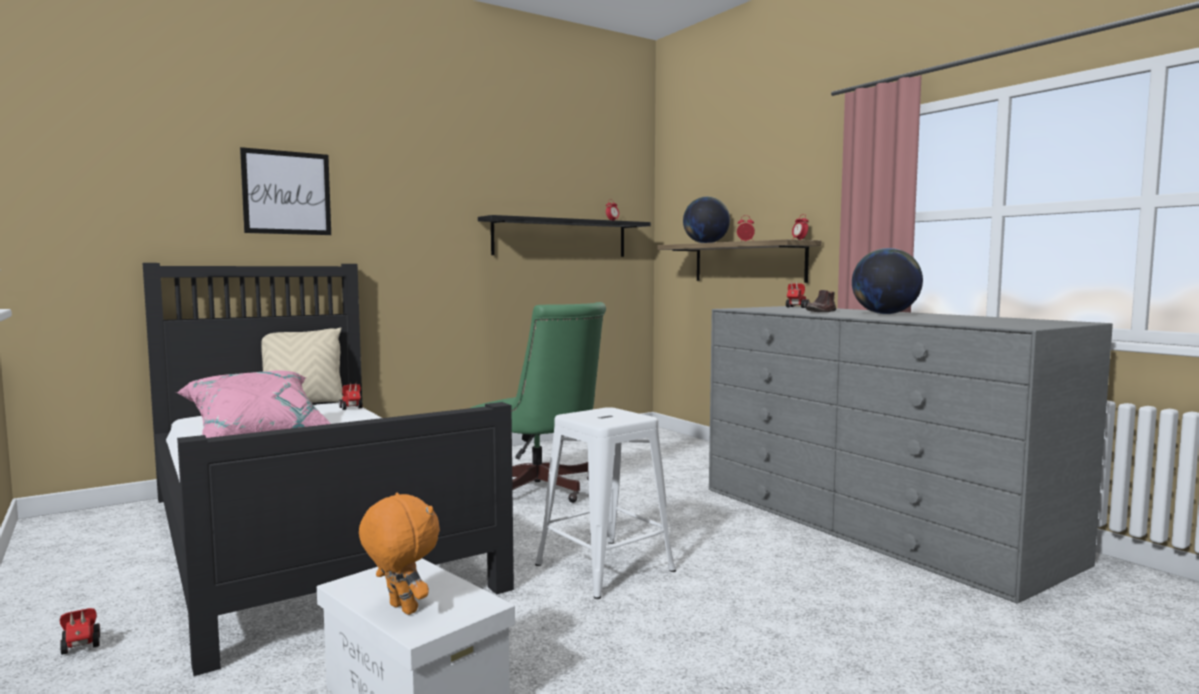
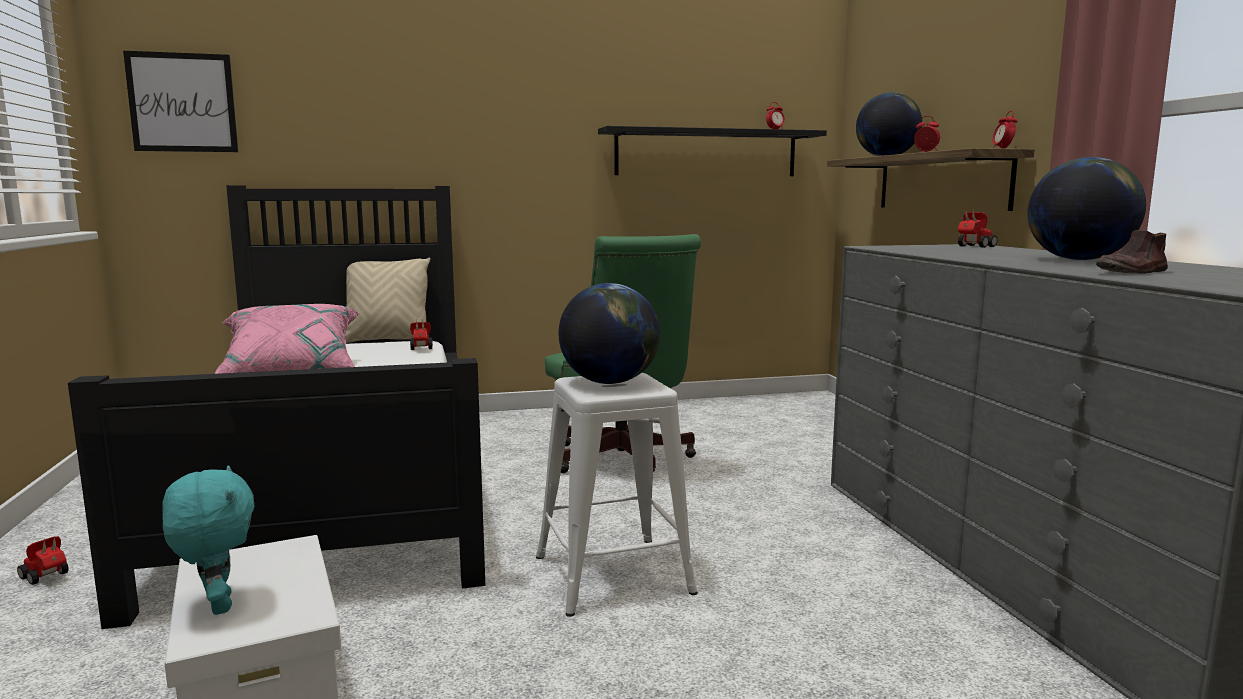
camera: 20 degrees right, 5 degrees up
(81, 648) = (47, 577): toy car -> toy car turned 45 degrees counterclockwise
(287, 193) = (375, 106): picture -> picture (182, 102)
(400, 609) = (217, 605): orange plush toy -> turquoise plush toy
(600, 415) = (609, 382): none -> globe
(821, 312) = (987, 254): brown shoe -> brown shoe (1133, 272)

